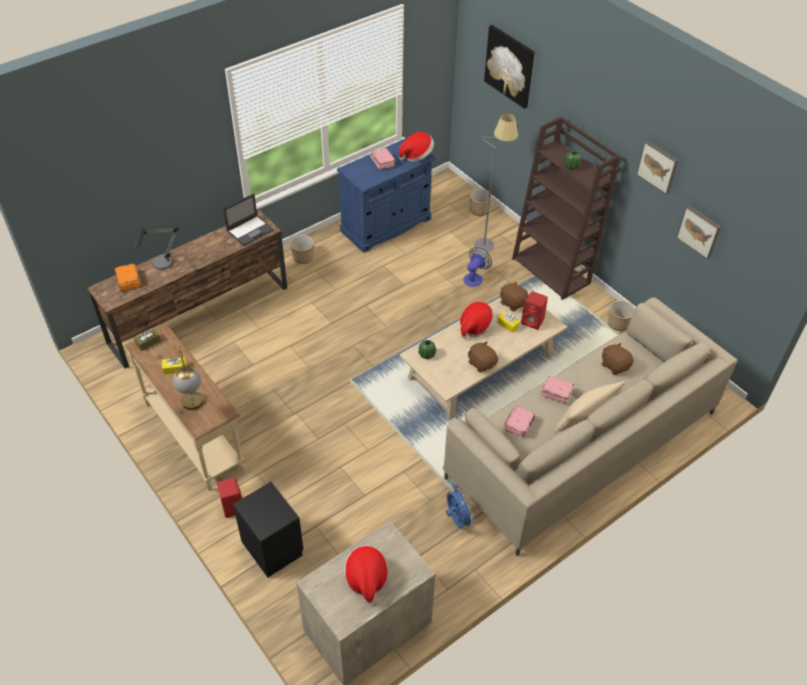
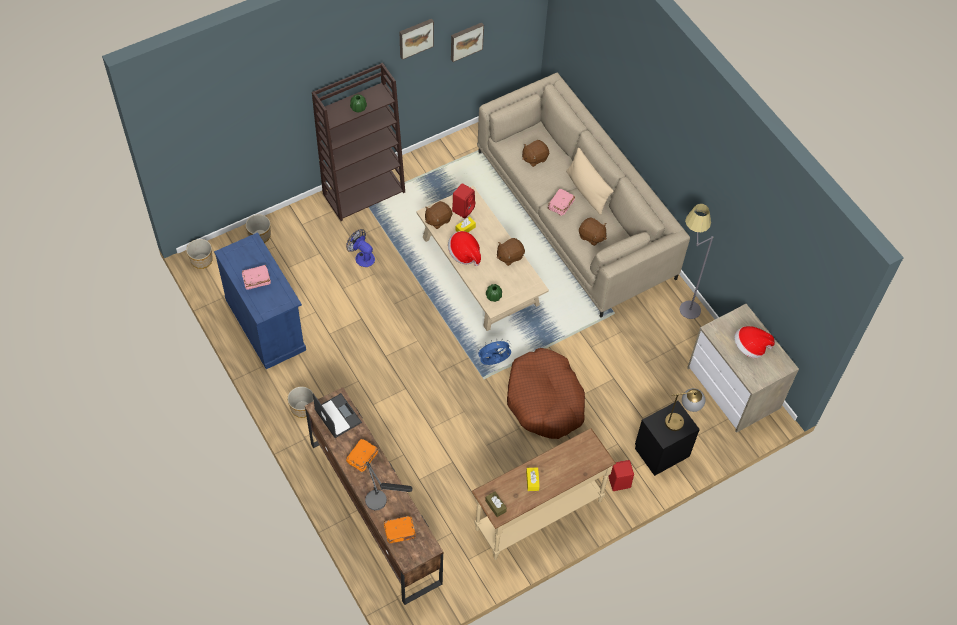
camera: 85 degrees left, 10 degrees up
(194, 407) = (581, 464): table lamp -> table lamp (681, 421)
(206, 250) = (361, 458): none -> orange book
(329, 433) = (545, 400): none -> brown dog bed
(416, 155) = (250, 248): hat -> none
(457, 520) = (642, 314): blue fan -> blue fan (494, 362)
(489, 239) = (308, 235): grey floor lamp -> grey floor lamp (682, 304)
(510, 66) = (232, 111): picture -> none
(519, 425) = (591, 236): pink book -> brown plush toy
(618, 324) = (442, 157): planter -> planter (202, 260)

